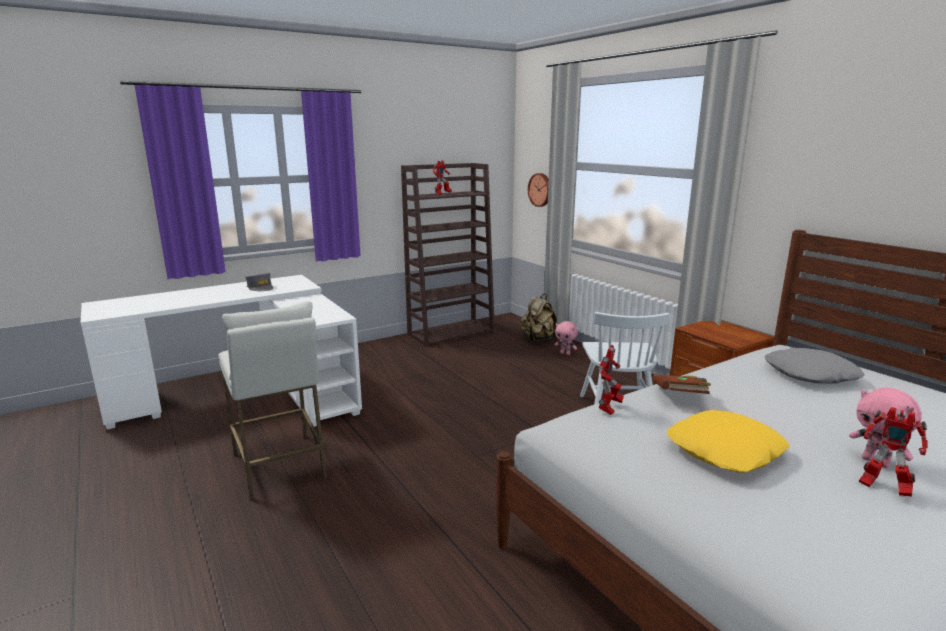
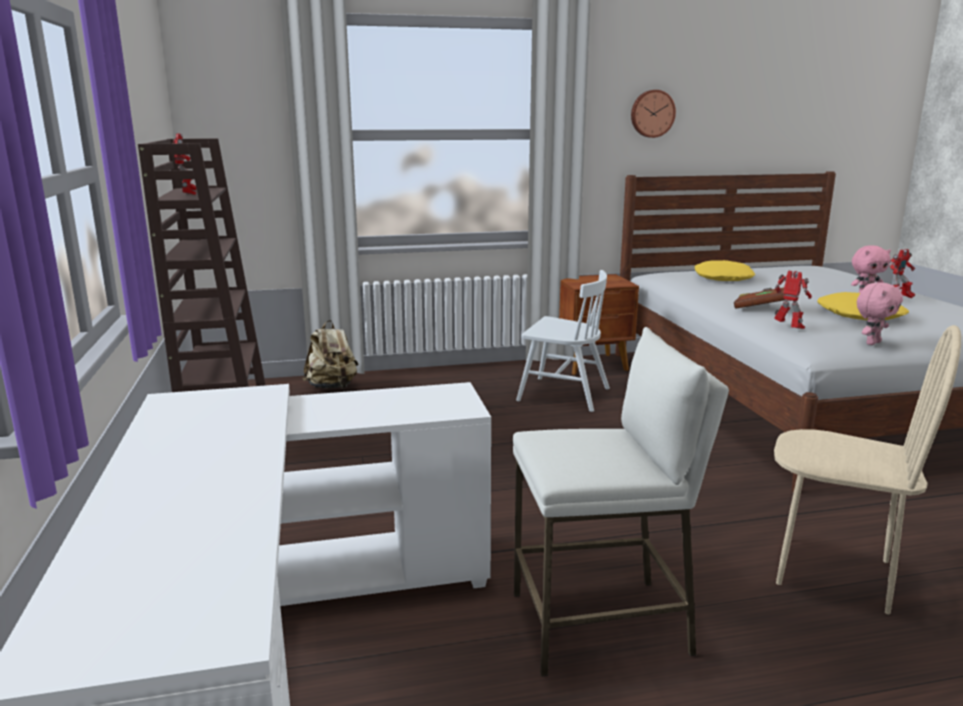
camera: 70 degrees left, 0 degrees up
(260, 287) = (207, 429): grey cap -> none
(358, 563) = (833, 573): none -> beige chair
(540, 190) = (255, 176): wall clock -> wall clock (652, 113)
(565, 353) = (395, 384): pink plush toy -> pink plush toy (872, 343)
(810, 374) = (722, 278): grey pillow -> yellow pillow

